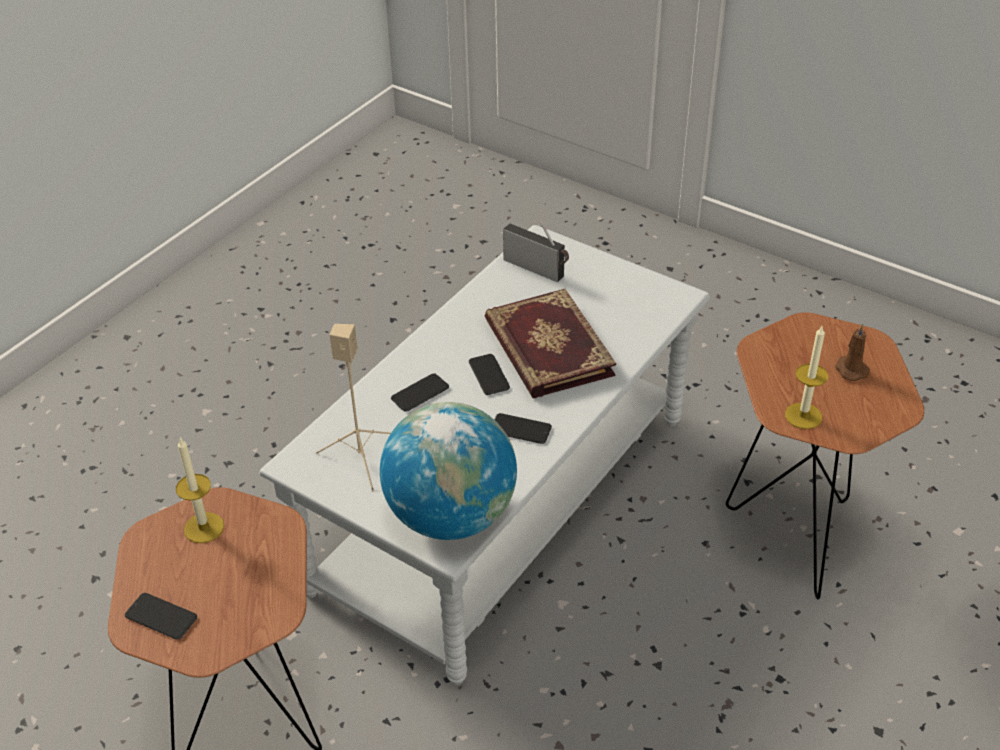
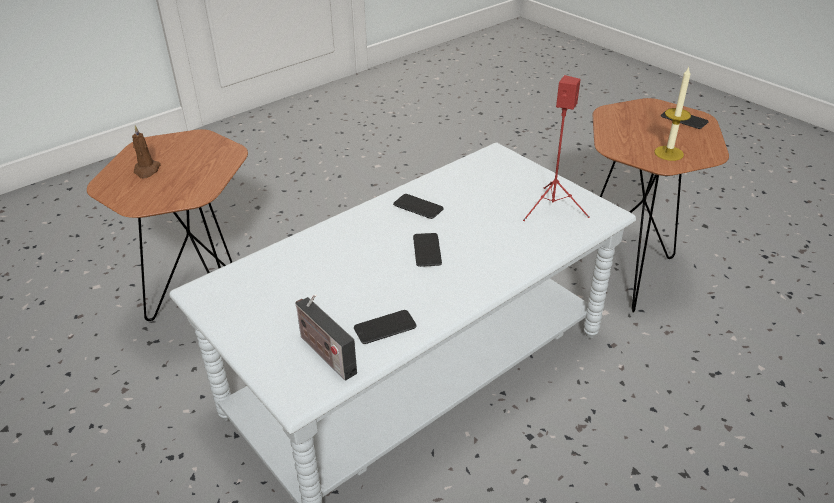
camera: 165 degrees left, 5 degrees down
(361, 458) = (551, 208): beige speaker -> red speaker
(420, 393) = (494, 246): phone -> phone (385, 327)
(451, 516) = (489, 167): globe -> none
(546, 348) = (363, 264): book -> none
(803, 416) = (215, 150): candle -> none

